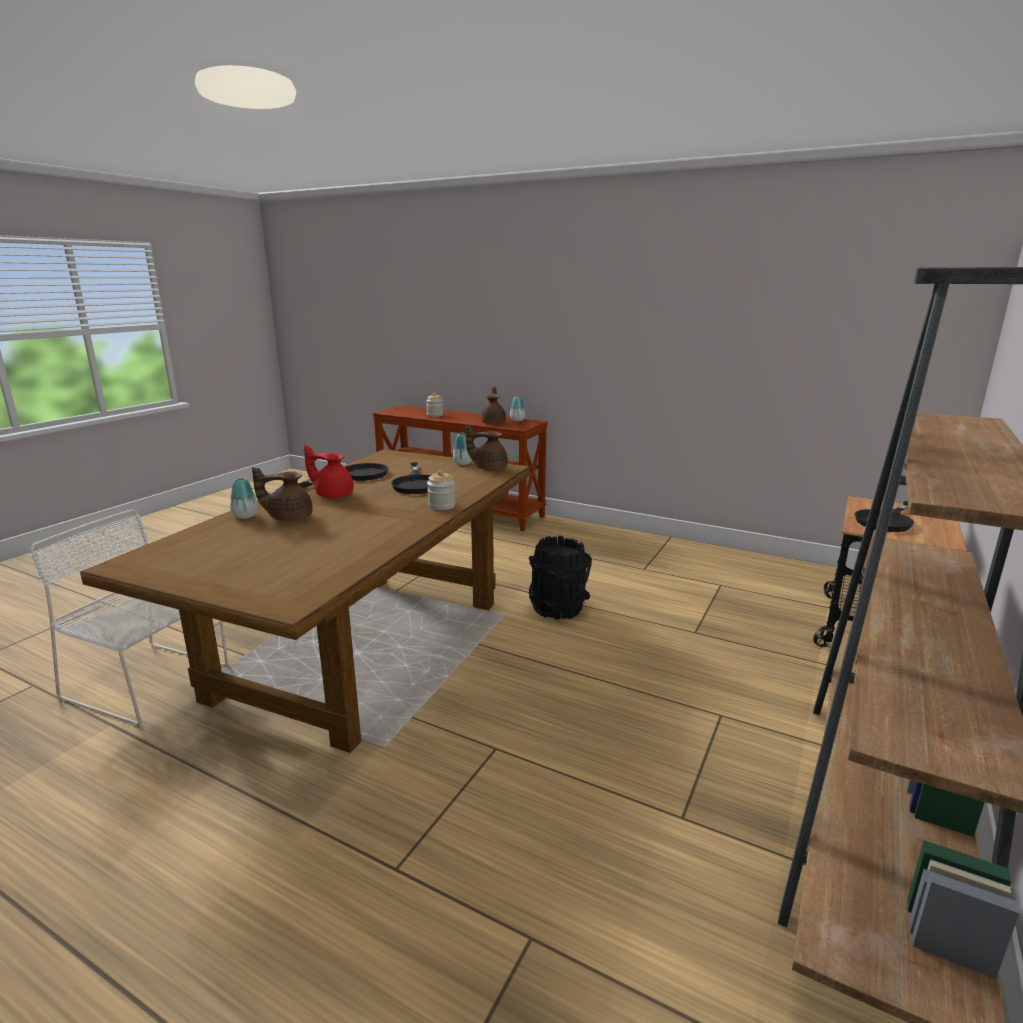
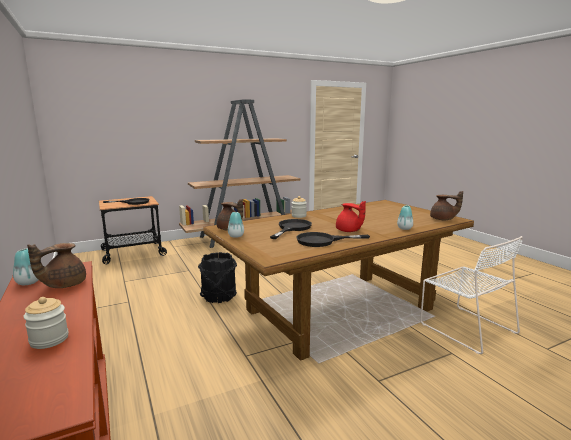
camera: 145 degrees left, 5 degrees down
(289, 518) = (380, 224): brown teapot -> brown teapot (443, 219)

